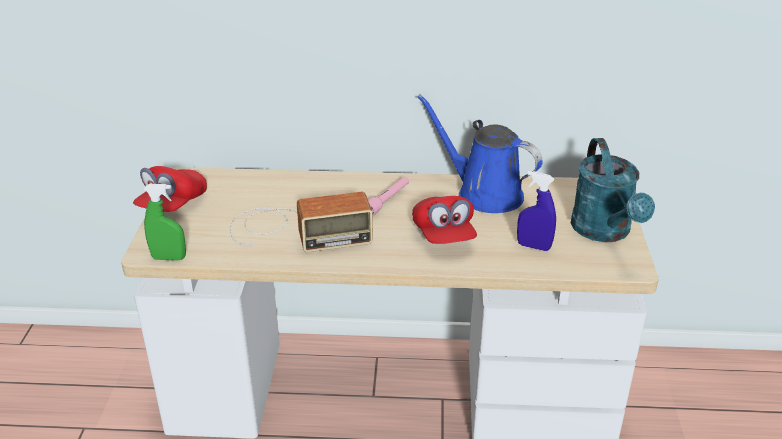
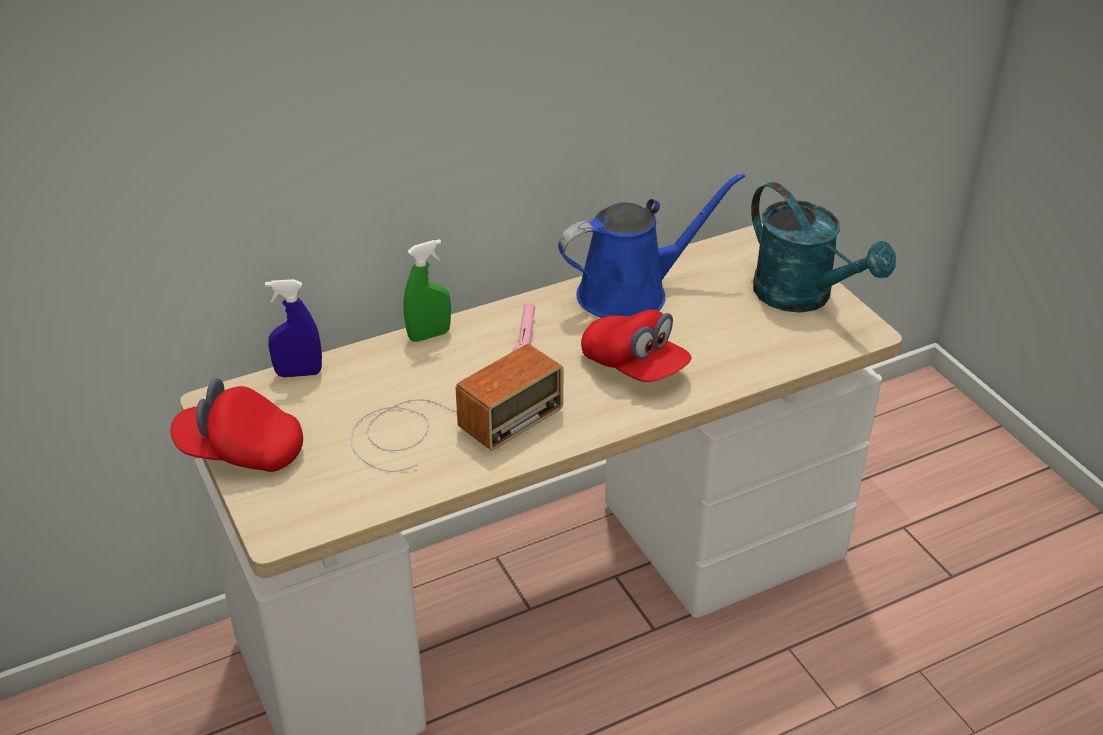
camera: 30 degrees left, 5 degrees up
(169, 258) = (316, 528): green spray bottle -> green spray bottle (429, 335)
(172, 205) = (241, 451): red cap -> red cap turned 105 degrees clockwise
(484, 193) = (631, 293): blue watering can -> blue watering can turned 150 degrees clockwise
(533, 246) = (745, 343): blue spray bottle -> blue spray bottle (299, 373)

